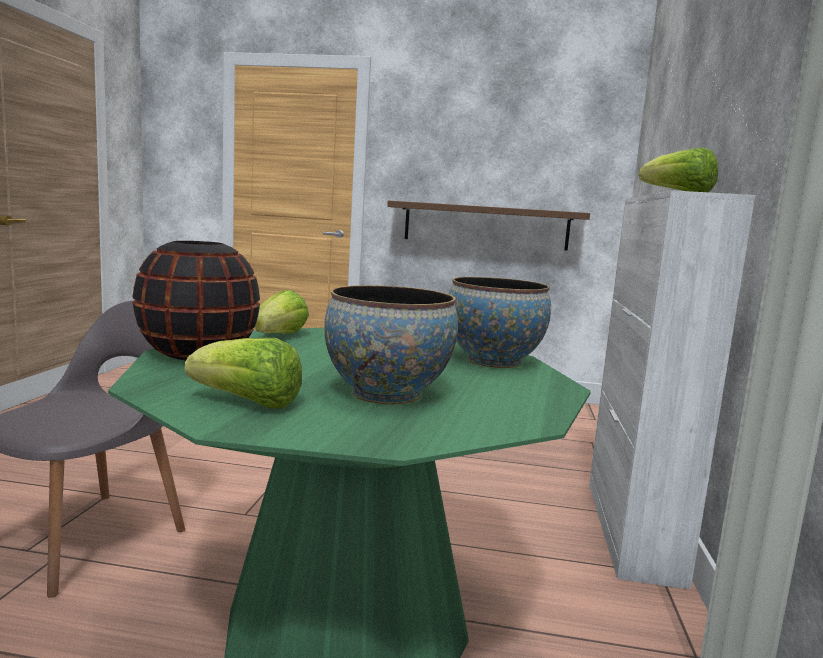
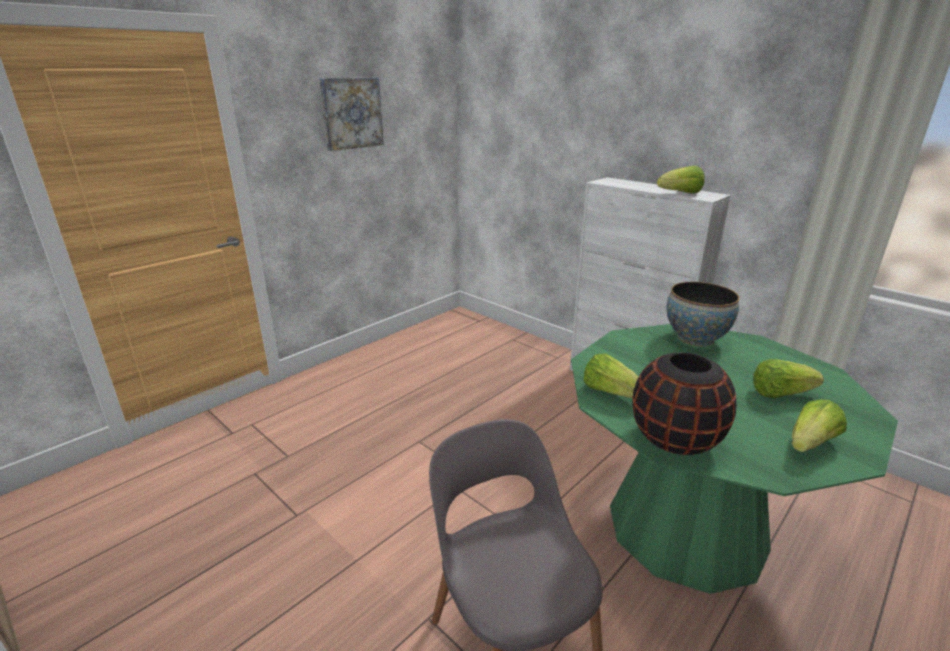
camera: 55 degrees left, 15 degrees up
(386, 394) = (780, 393): bowl -> lettuce
(482, 142) = (351, 113): none -> picture
(486, 226) = (367, 194): brown shelf -> none

